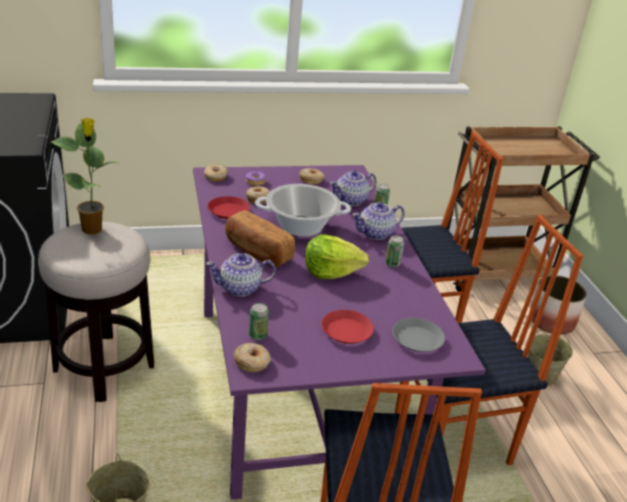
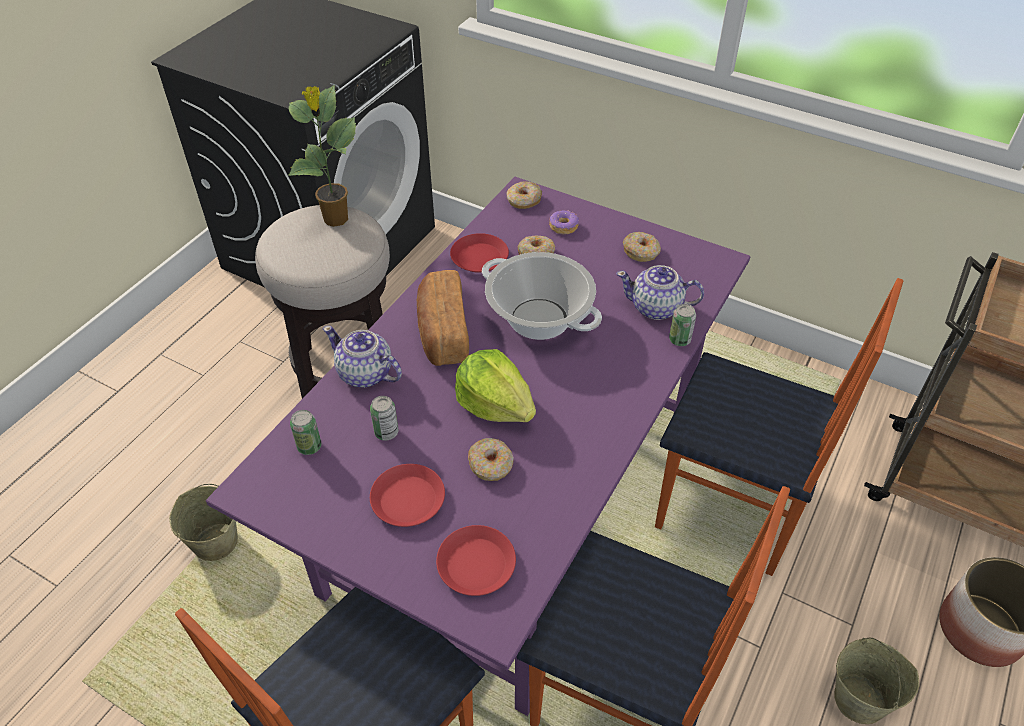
camera: 45 degrees right, 15 degrees up
(252, 362) = (263, 478): donut -> donut (491, 465)
(376, 233) = (625, 376): teapot -> none
(392, 264) = (588, 434): can -> can (386, 432)
(417, 339) = (476, 564): grey plate -> red plate

